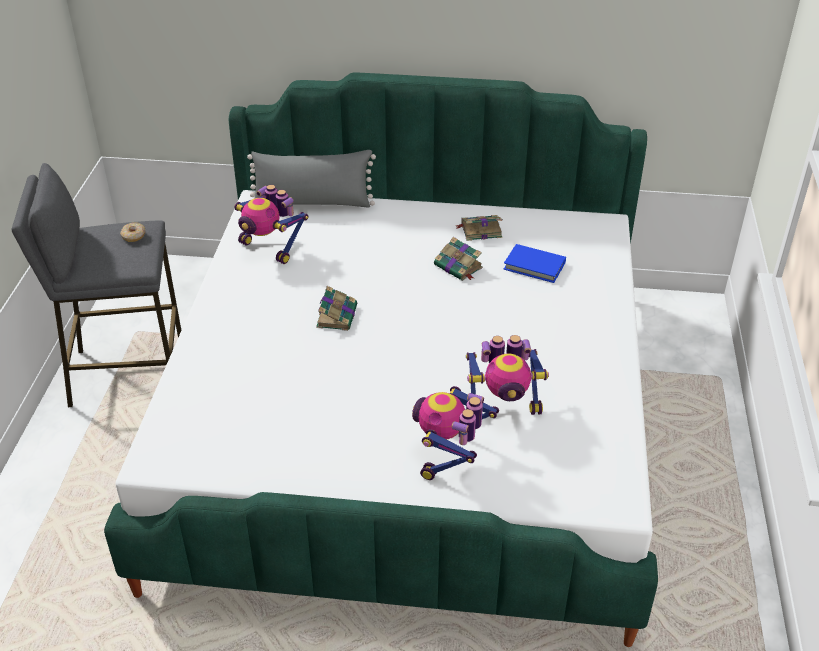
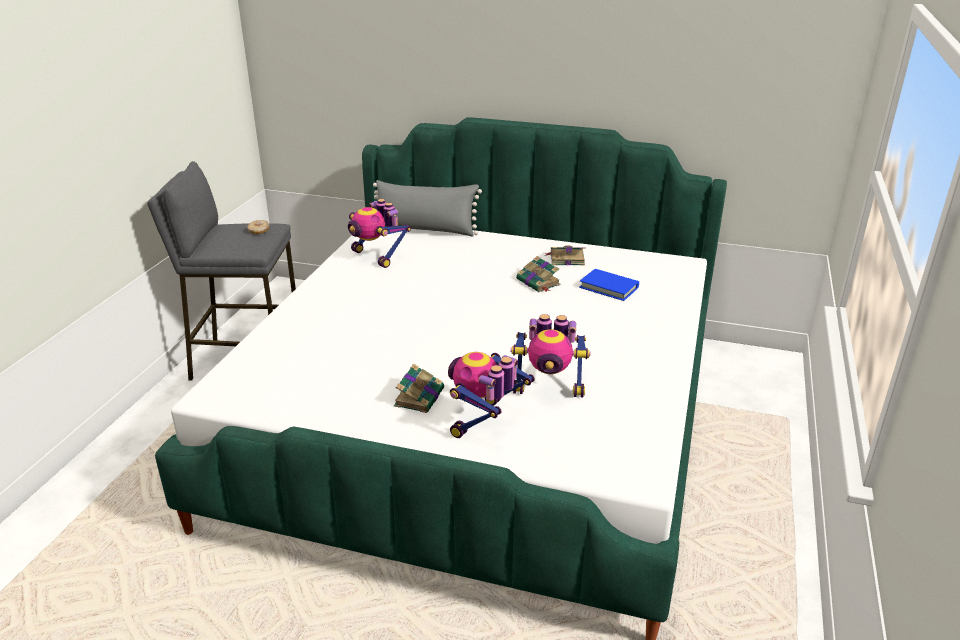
camera: 10 degrees right, 10 degrees down
(337, 315) = (417, 307): book -> book (419, 397)

